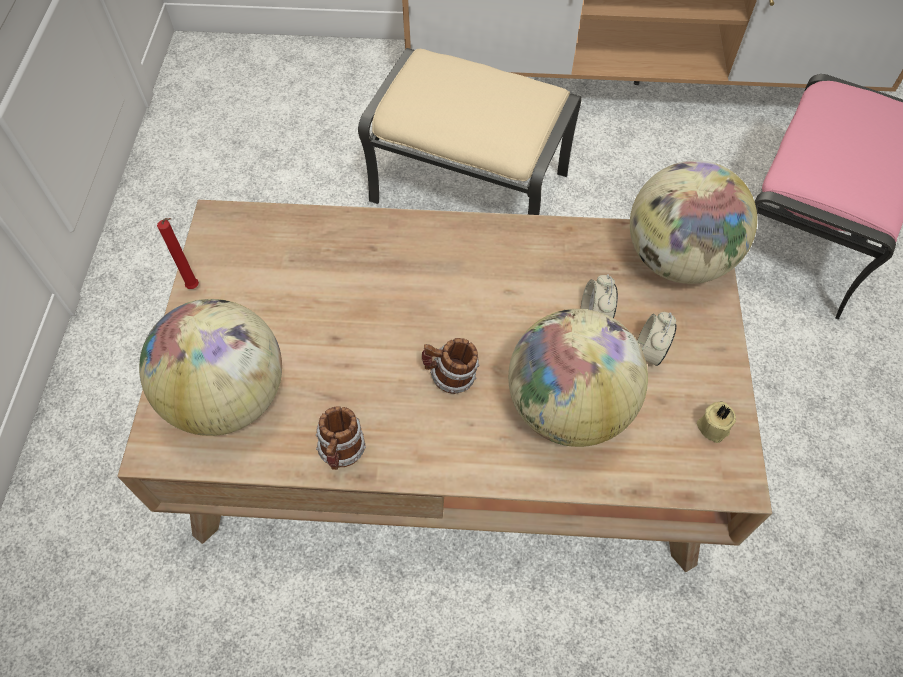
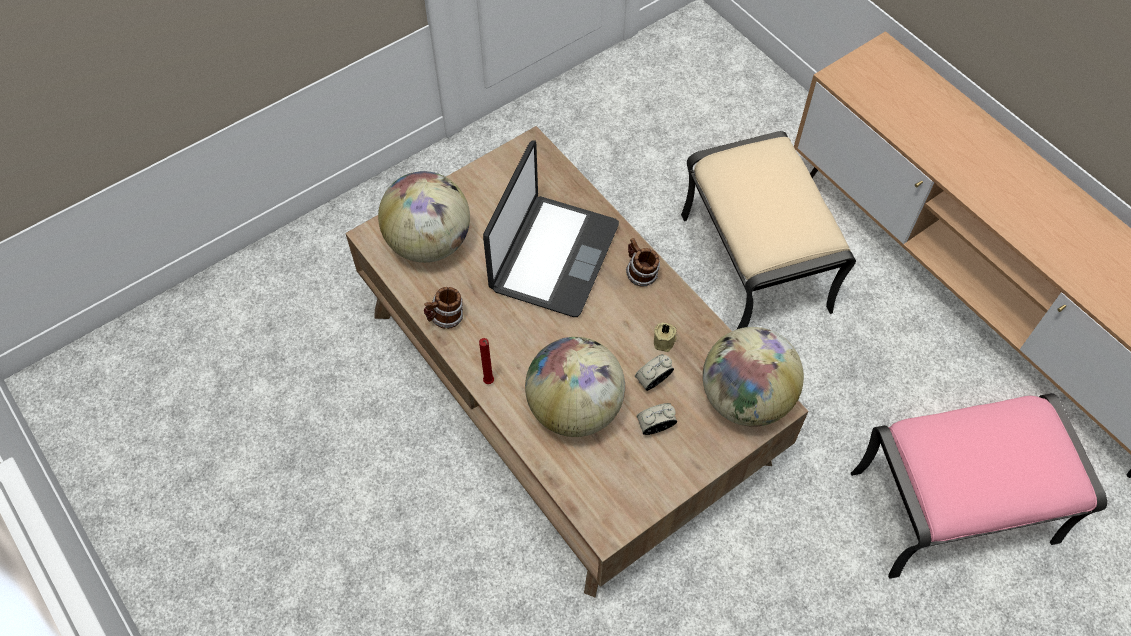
camera: 50 degrees right, 0 degrees up
(195, 287) = (479, 173): red candle -> red candle (489, 383)
(368, 296) = (552, 256): none -> laptop
(450, 377) = (538, 335): mug -> mug (640, 274)
(713, 426) = (634, 494): beige candle -> beige candle (665, 341)

